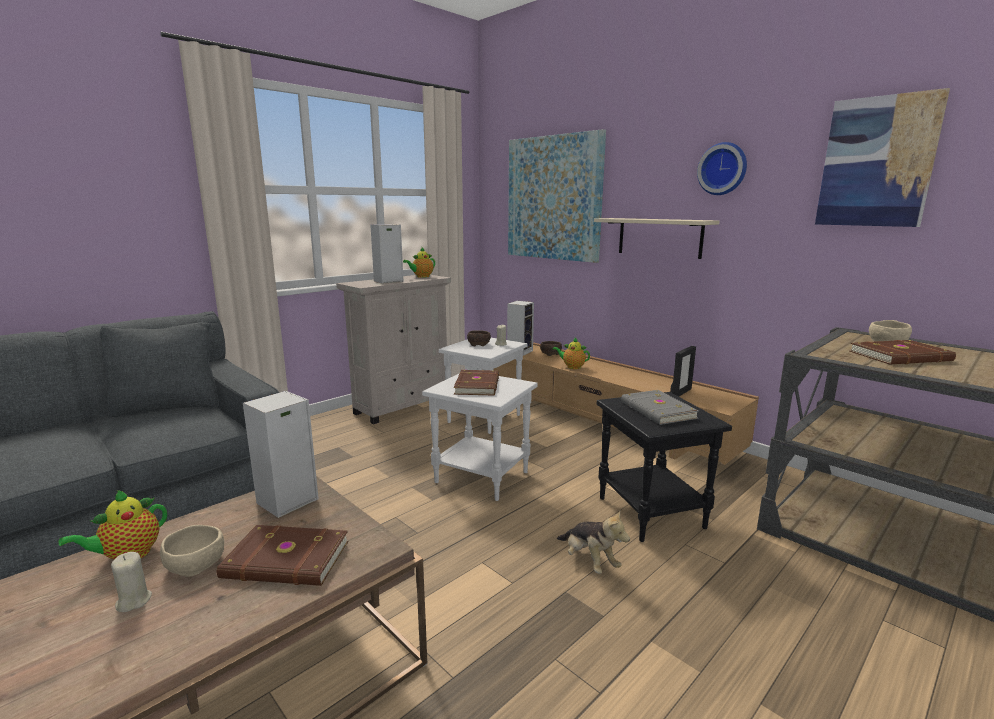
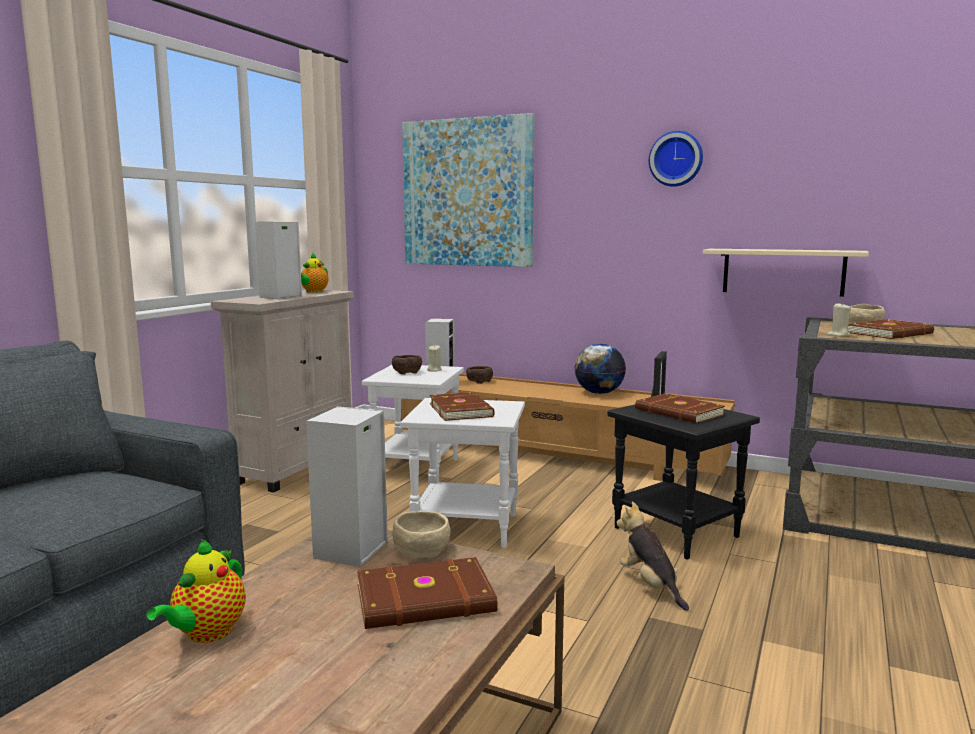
camera: 20 degrees left, 5 degrees down
(133, 601) = (281, 670): beige candle -> beige candle (838, 335)
(197, 564) = (316, 623): beige bowl -> beige bowl (423, 550)
(572, 367) = (518, 392): teapot -> none
(589, 561) = (650, 586): plush toy -> plush toy turned 150 degrees counterclockwise
(639, 375) = (599, 393): none -> globe
(657, 410) = (678, 412): grey book -> brown book
(659, 237) = (607, 234): beige shelf -> beige shelf (783, 272)
(877, 162) = (829, 153): picture -> none

